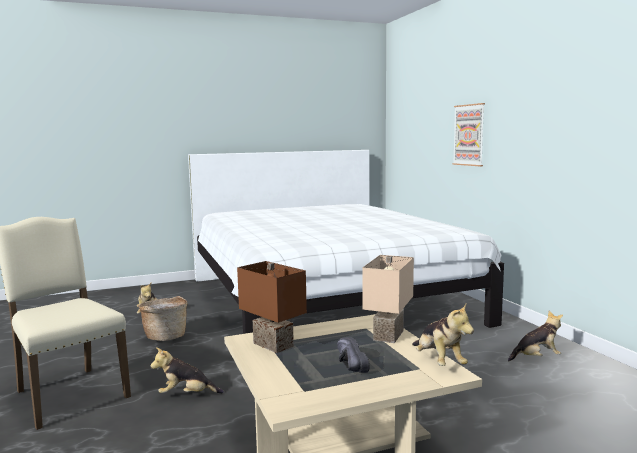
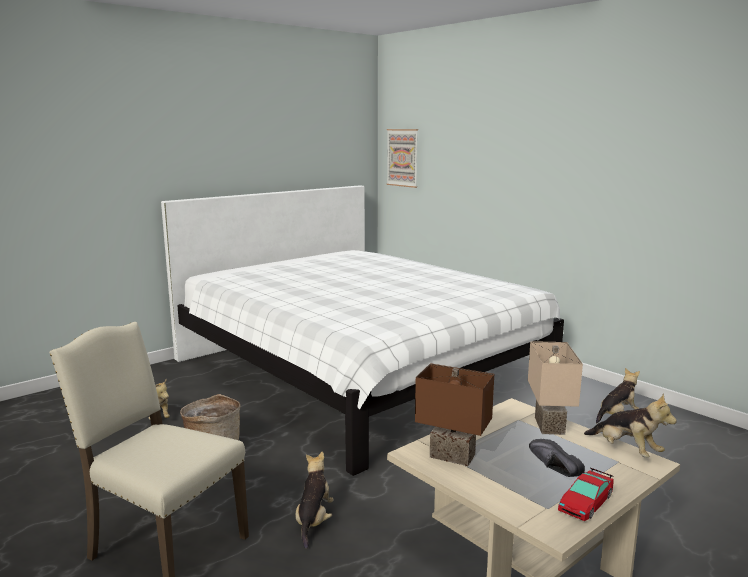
camera: 20 degrees left, 5 degrees up
(186, 395) = (314, 521): plush toy -> plush toy turned 120 degrees clockwise
(345, 392) = (585, 502): none -> toy car
(469, 135) = (503, 179): picture -> picture (402, 157)

